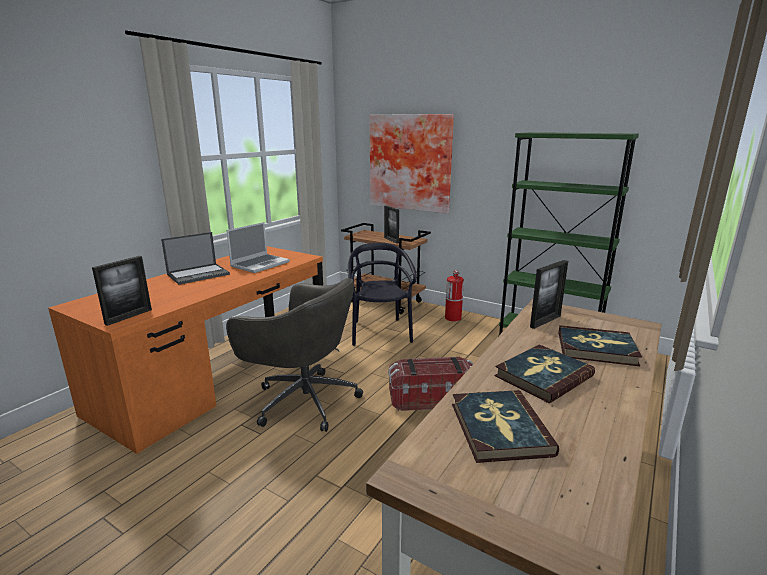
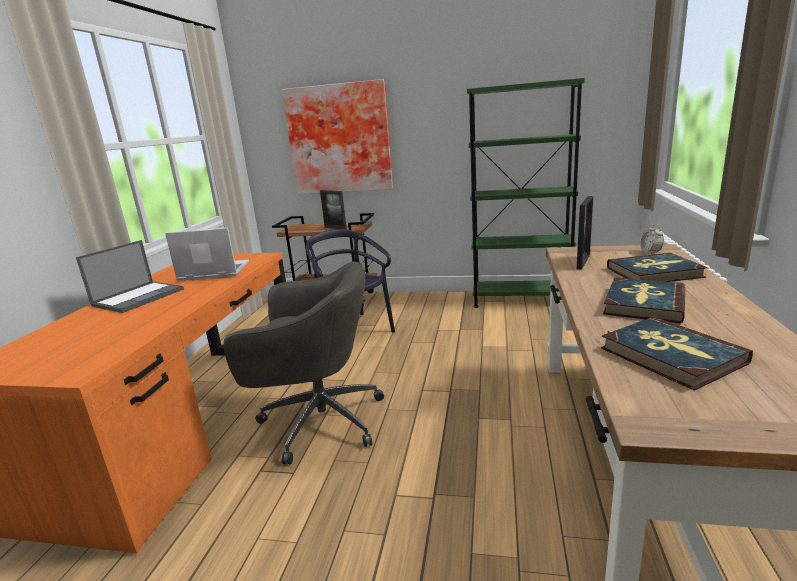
camera: 20 degrees left, 0 degrees up
(129, 317) = (87, 362): picture frame -> none
(260, 264) = (213, 272): laptop -> laptop turned 105 degrees counterclockwise
(432, 398) = (457, 379): storage box -> none
(453, 318) = (417, 300): fire extinguisher -> none
(623, 326) = (650, 252): none -> alarm clock

